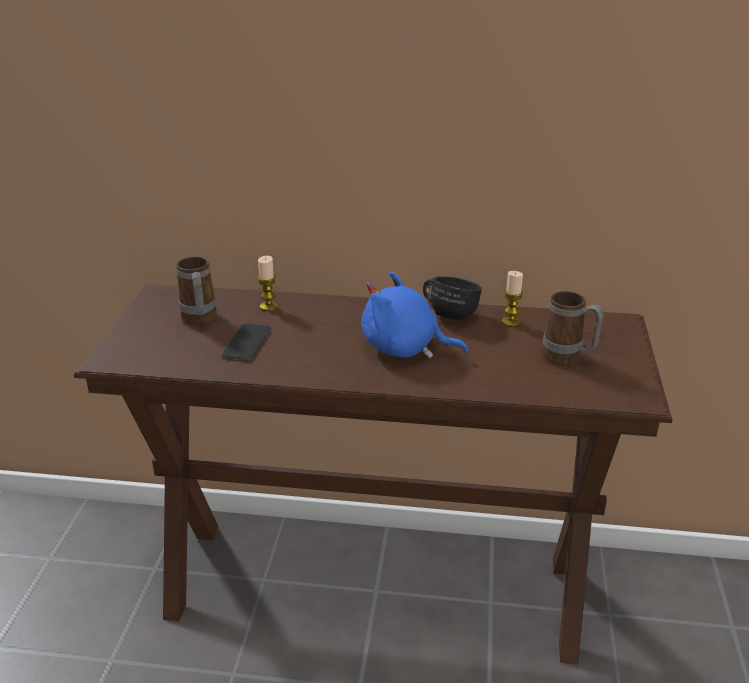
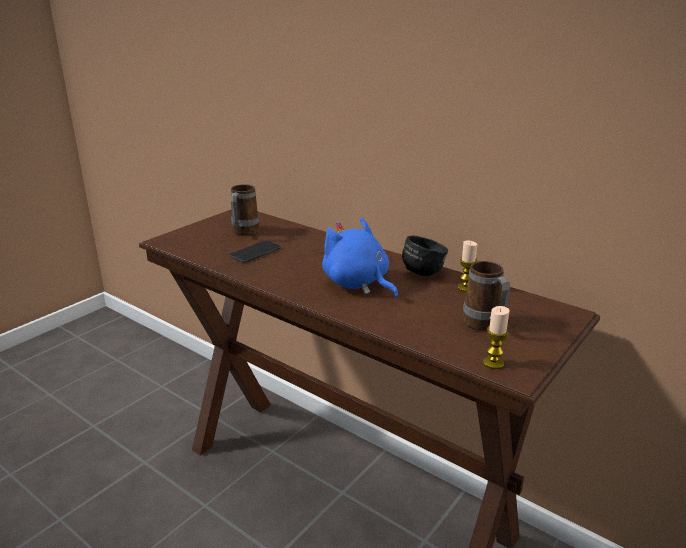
camera: 30 degrees right, 5 degrees down
(268, 306) = (296, 235): candle -> candle (493, 363)

